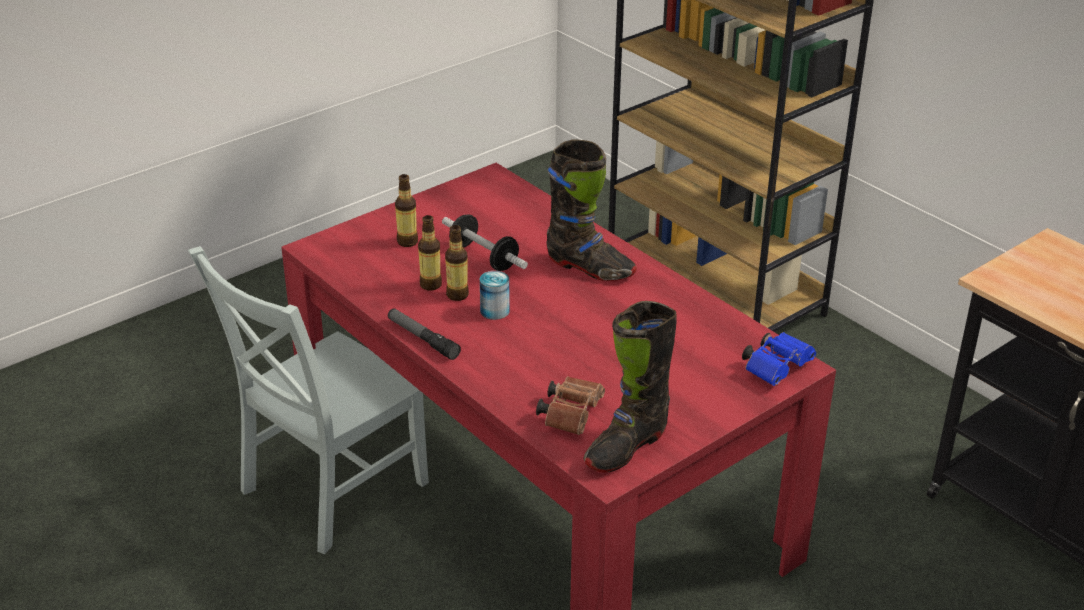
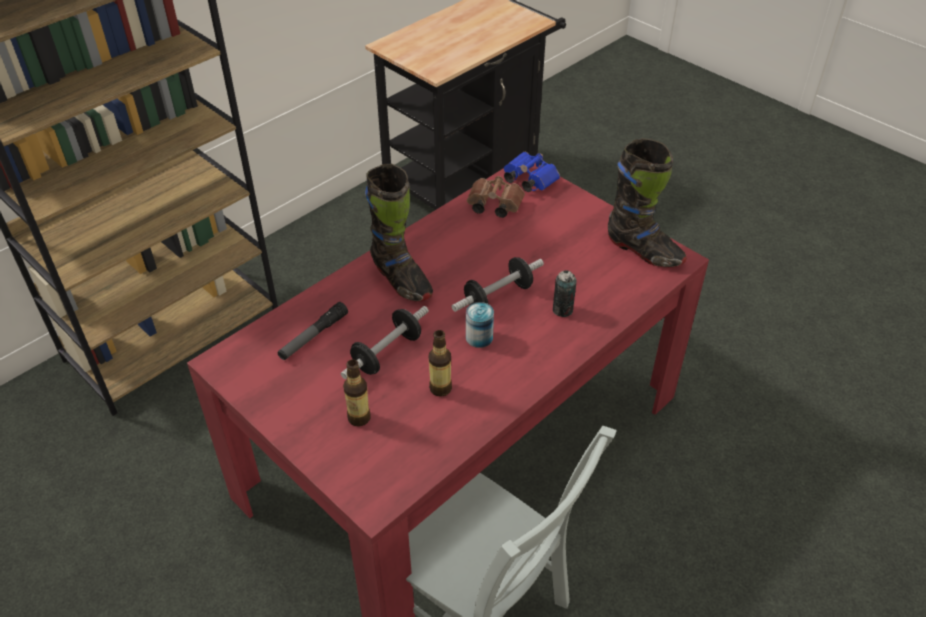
camera: 95 degrees left, 10 degrees up
(423, 339) = (533, 383): flashlight -> flashlight (313, 336)
(457, 295) = (456, 366): bottle -> none
(526, 369) = (562, 310): none -> can
(555, 327) = (498, 296): none -> dumbbell
(571, 414) = (614, 281): brown binoculars -> brown binoculars (492, 206)
(589, 268) = (401, 280): black boot -> black boot turned 120 degrees clockwise

